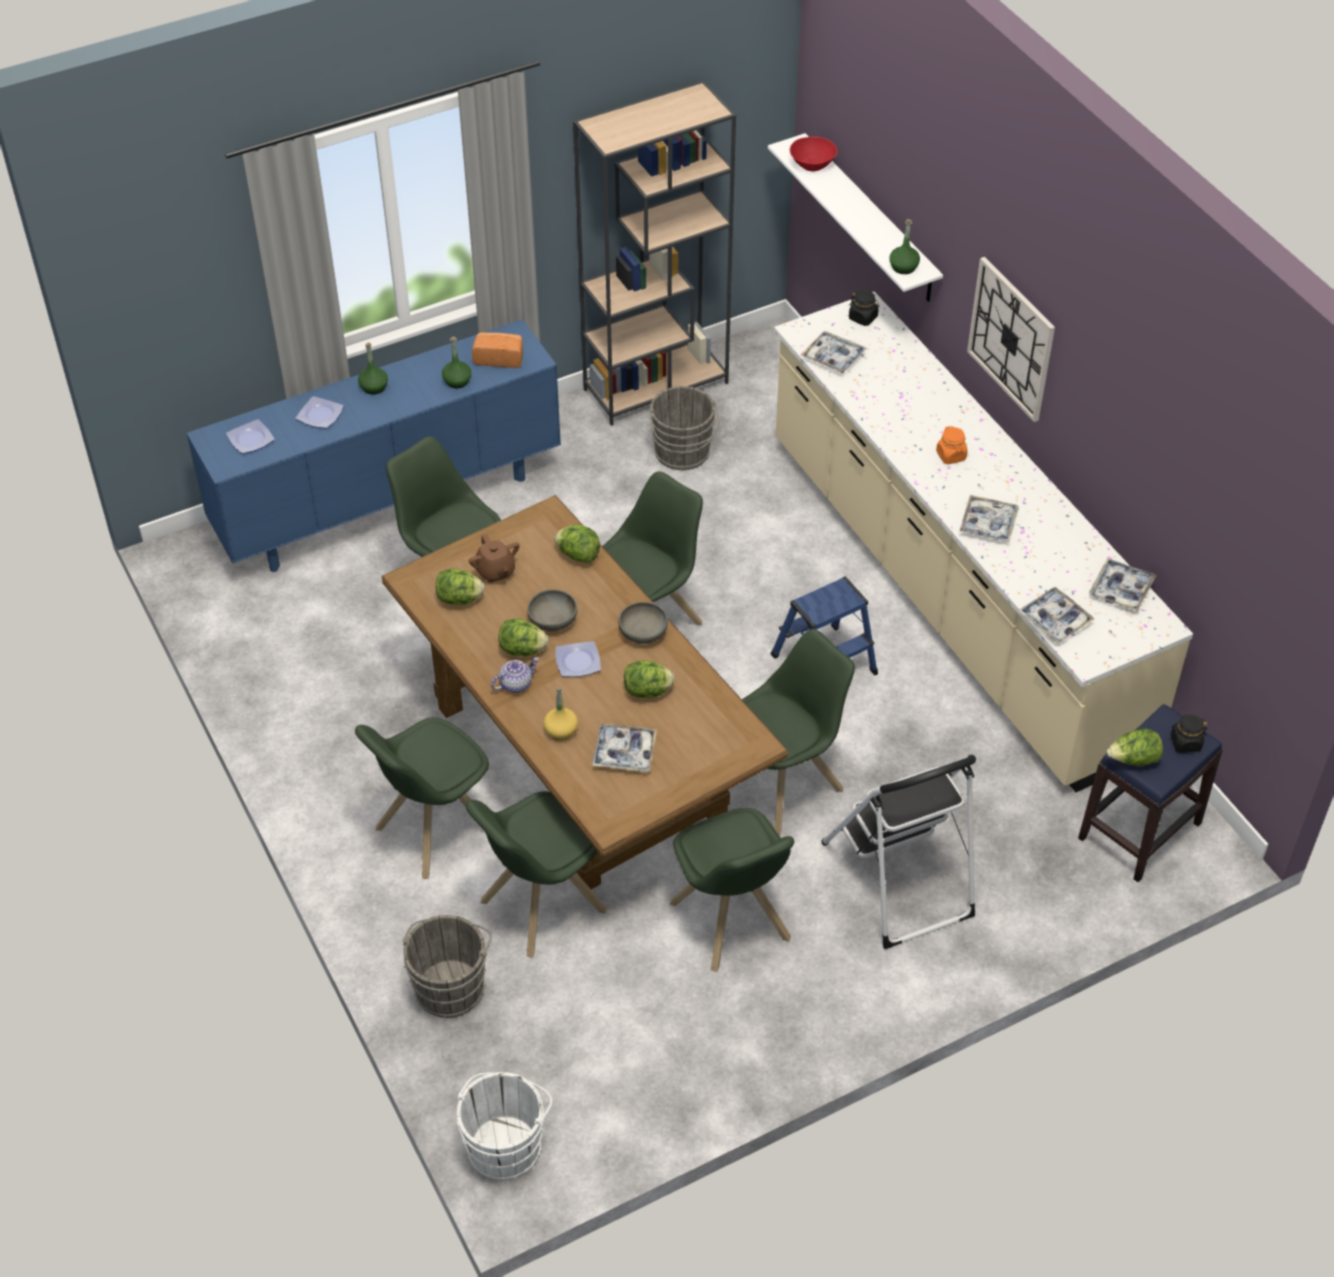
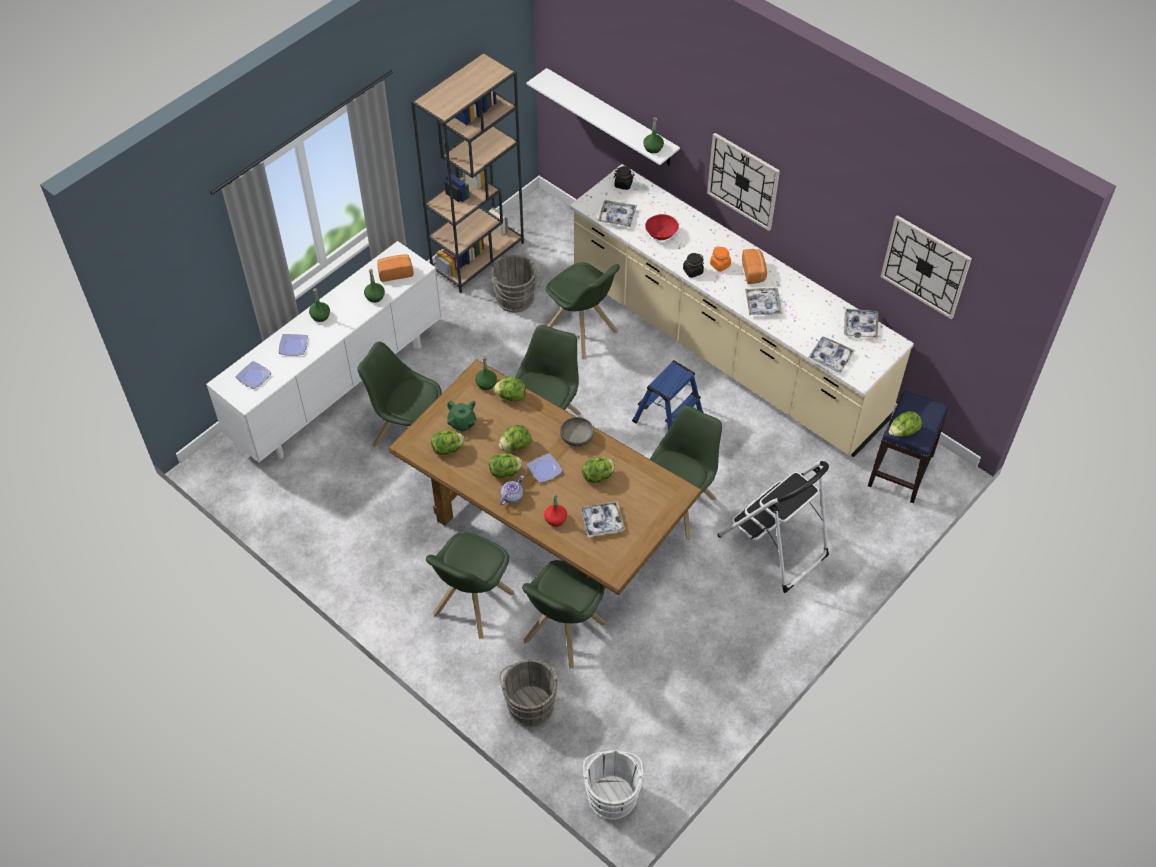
camera: 20 degrees left, 5 degrees up
(389, 505) = (338, 389): blue cabinet -> white cabinet
(495, 571) = (462, 423): brown teapot -> green teapot
(553, 530) = (486, 383): none -> green bottle
(553, 620) = (515, 446): grey bowl -> lettuce
(561, 730) = (555, 519): yellow bottle -> red bottle
(731, 921) = (685, 604): green chair -> green chair (582, 331)
(812, 164) = (562, 89): red bowl -> red bowl (661, 234)
(996, 477) = (754, 272): none -> bread
(1185, 743) = (928, 412): black jar -> black jar (692, 271)
(1218, 510) = (925, 266): none -> wall clock

